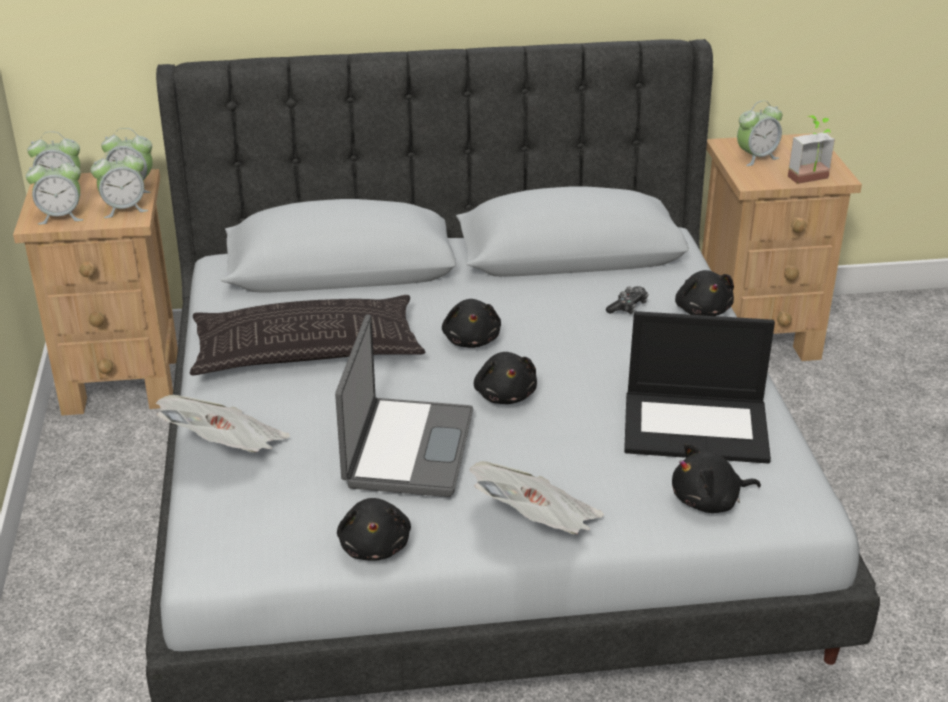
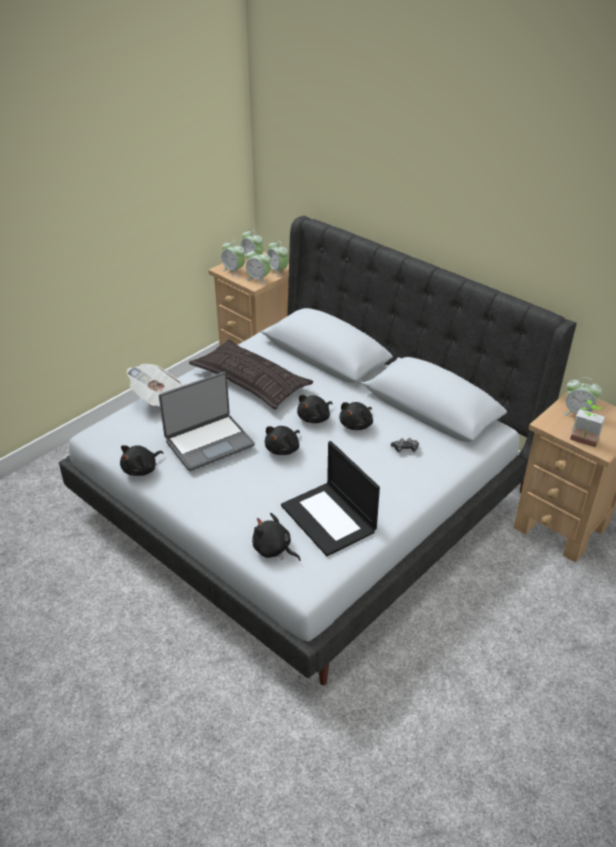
camera: 50 degrees right, 5 degrees up
(537, 525) = (200, 505): newspaper -> none
(702, 310) = (436, 474): black plush toy -> black plush toy (357, 425)

